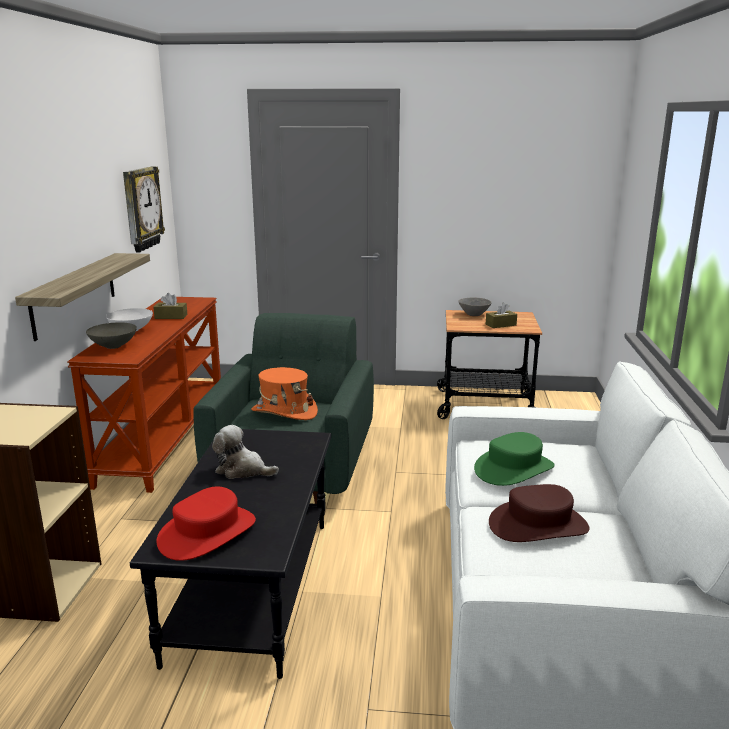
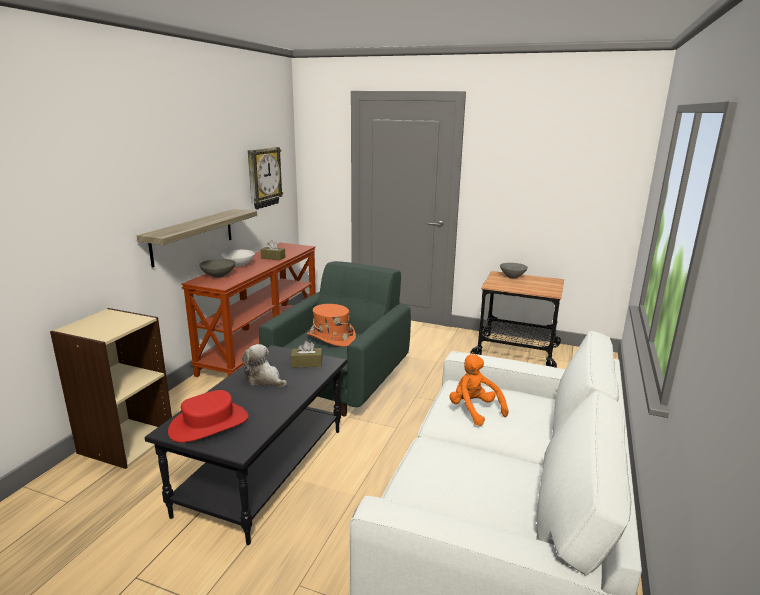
camera: 15 degrees right, 0 degrees up
(500, 325) = (529, 287): brown tissue box -> brown tissue box (307, 363)
(513, 468) = (474, 410): green hat -> orange plush toy
(538, 525) = (465, 463): brown hat -> none

